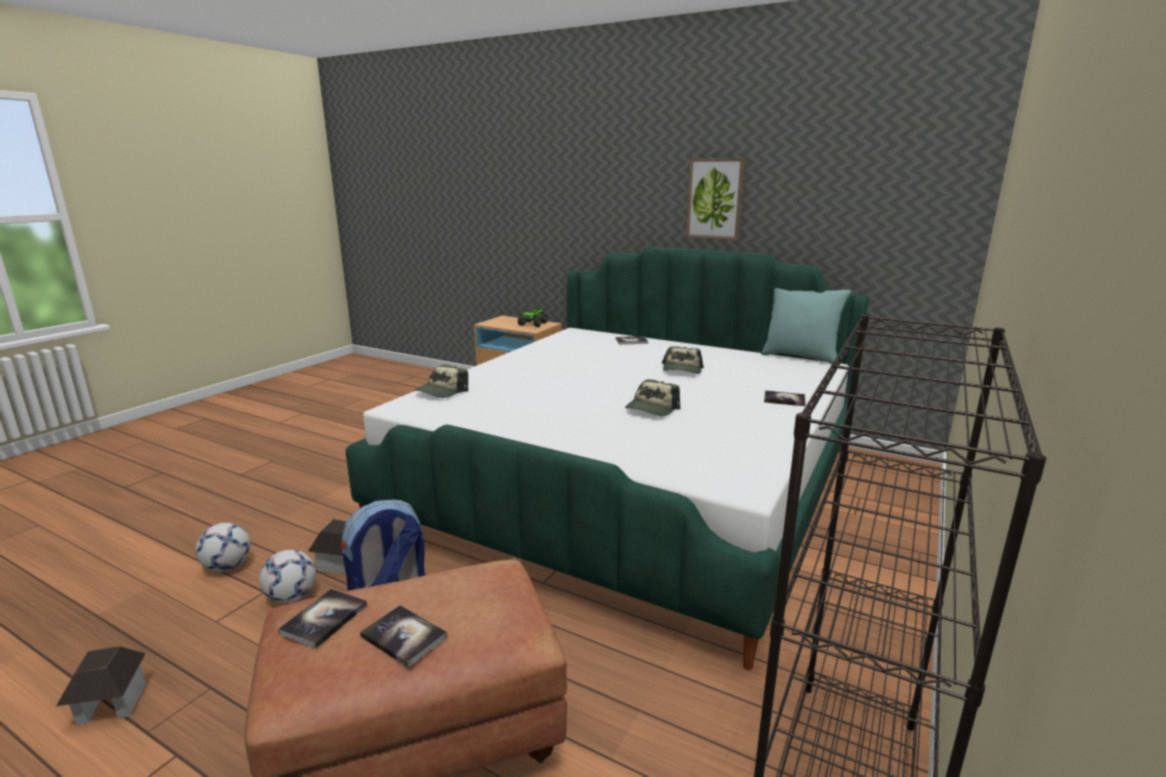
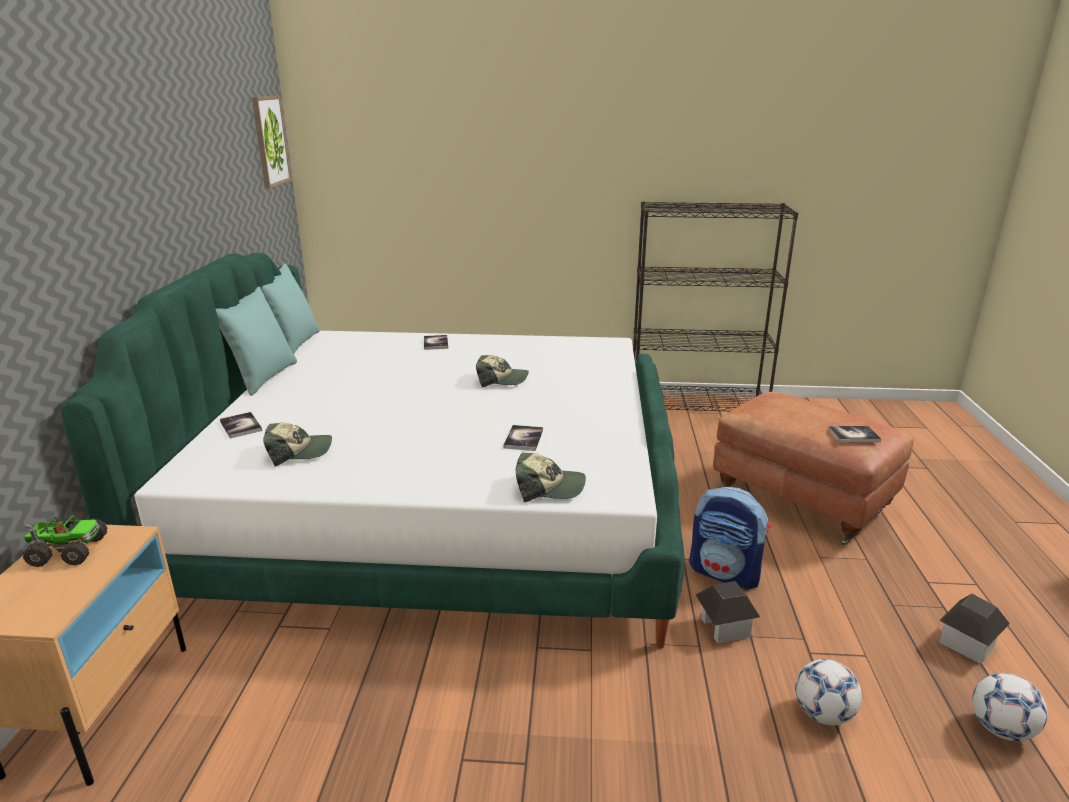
camera: 115 degrees left, 5 degrees up
(291, 597) = (792, 628): football -> football (1000, 729)
(404, 636) = (826, 412): book -> book (523, 439)
(682, 370) = (371, 383): cap -> cap (299, 451)
(715, 198) = (165, 202): picture -> picture (270, 141)
(718, 347) = (263, 378): none -> turquoise pillow

